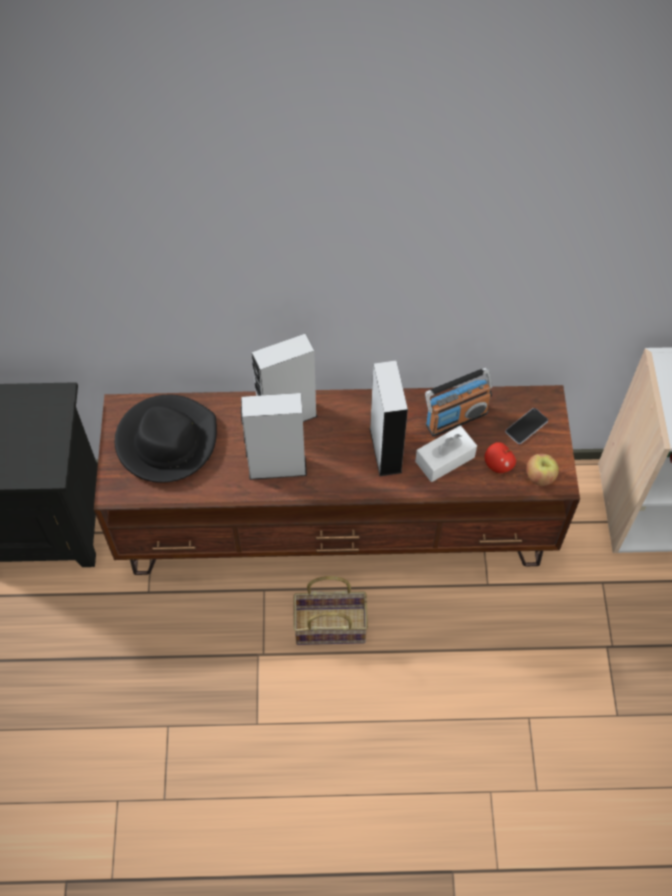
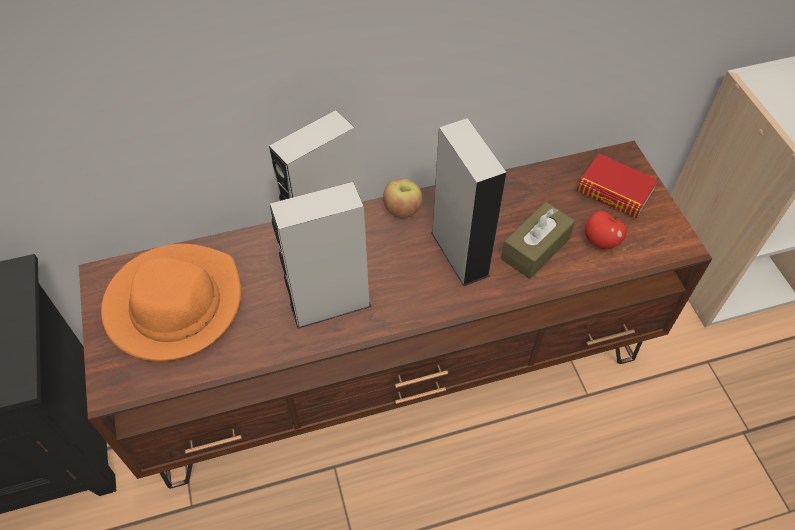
camera: 15 degrees left, 5 degrees down
(166, 441) = (174, 304): black hat -> orange hat
(332, 625) = (428, 489): basket -> none
(445, 459) = (535, 248): white tissue box -> brown tissue box
(456, 418) = (529, 200): radio -> none
(526, 426) = (614, 192): phone -> book
(540, 477) = (655, 244): apple -> apple (402, 210)

